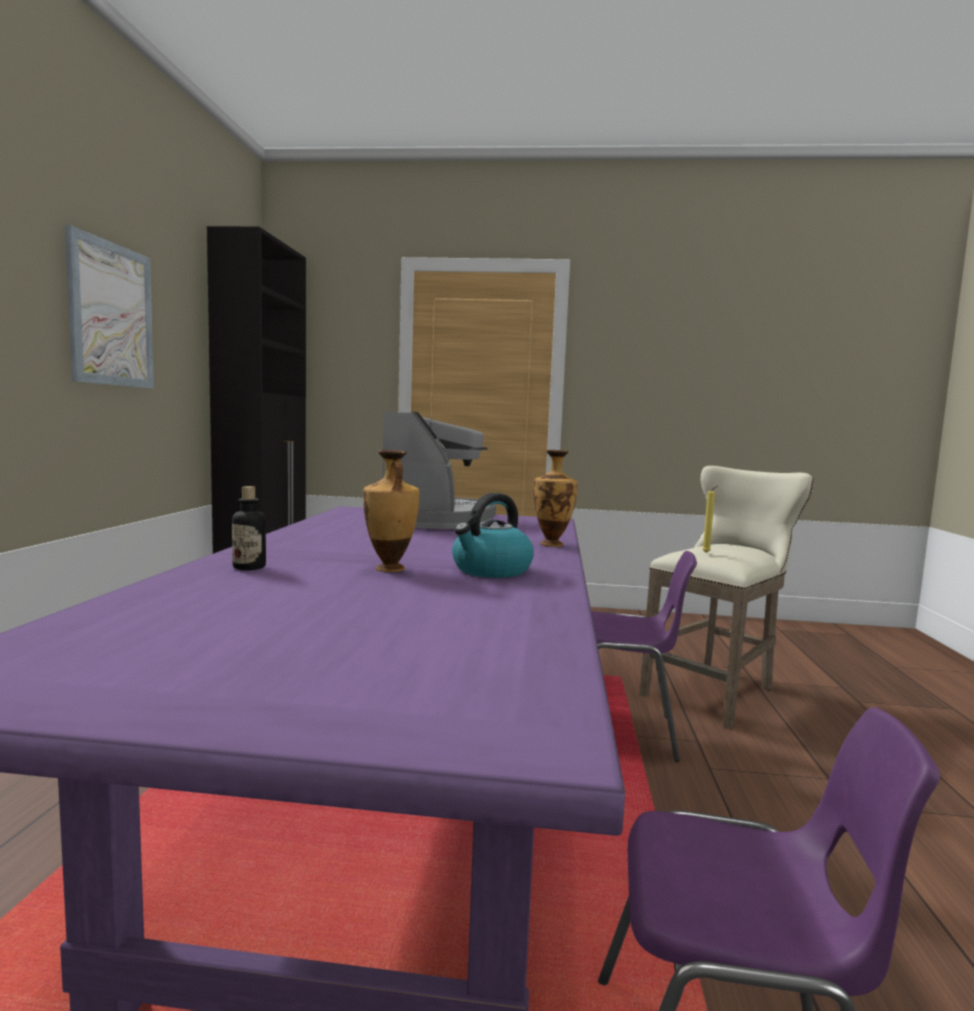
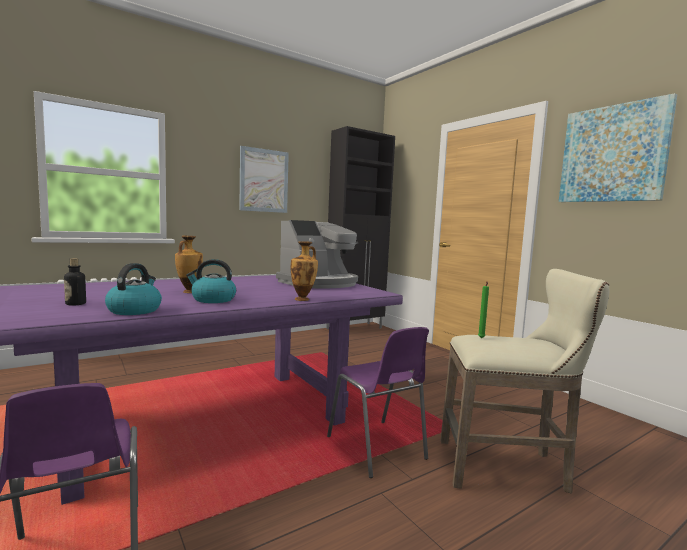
camera: 50 degrees right, 0 degrees up
(249, 567) = (163, 283): bottle -> bottle (75, 304)
(525, 614) = (134, 310): none -> kettle
(649, 337) = (613, 154): none -> picture
(707, 553) = (481, 338): yellow candle -> green candle

